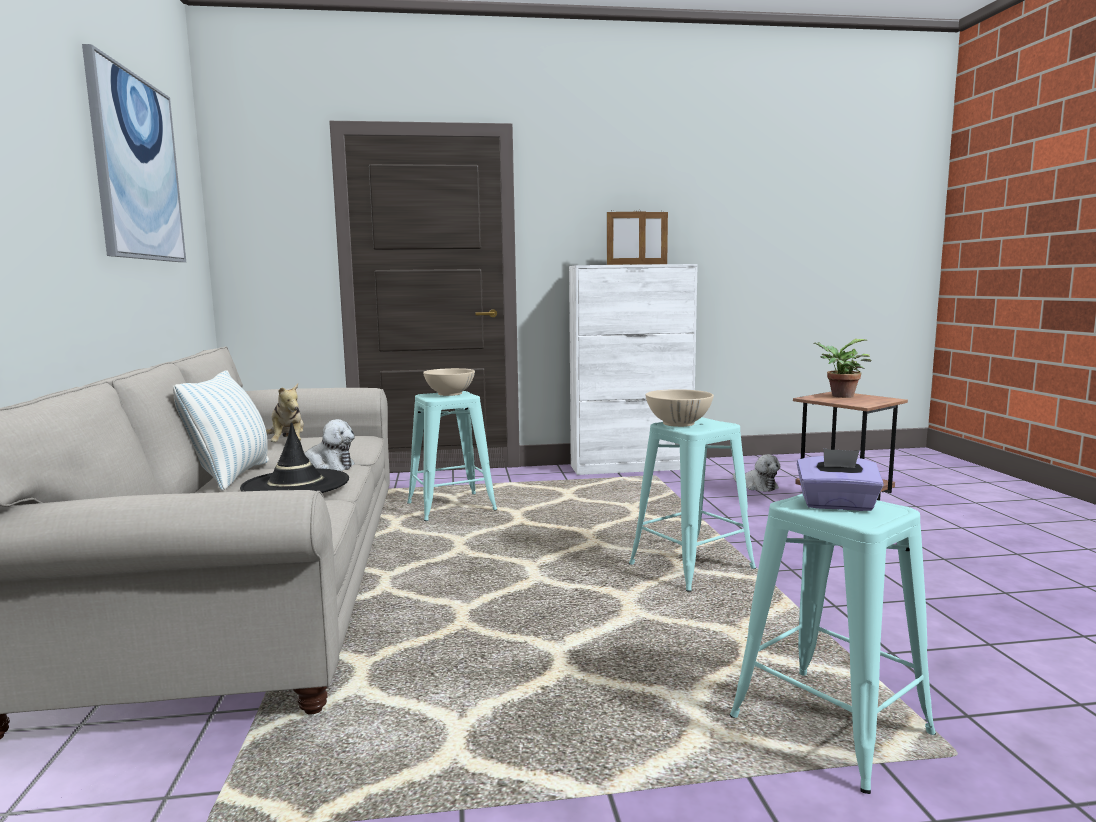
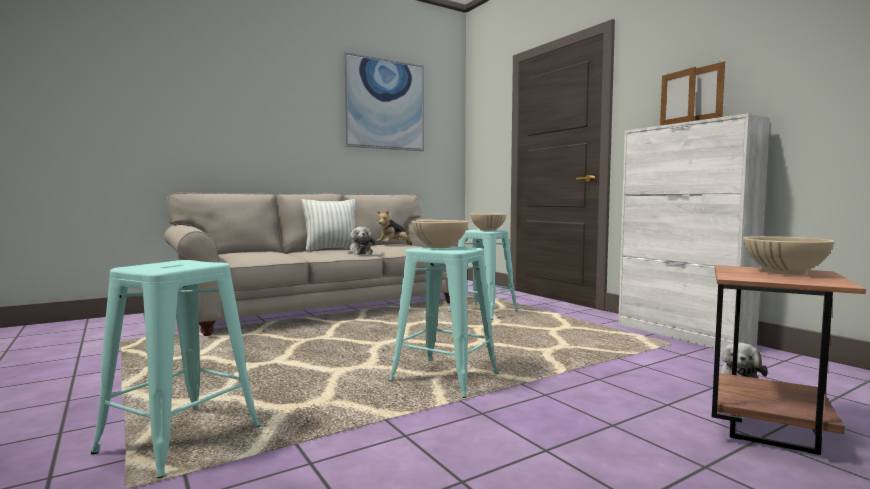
camera: 65 degrees right, 5 degrees down
(295, 484) = (316, 252): black hat -> none
(837, 505) = (175, 264): purple tissue box -> none
(839, 396) = (785, 272): potted plant -> beige bowl

